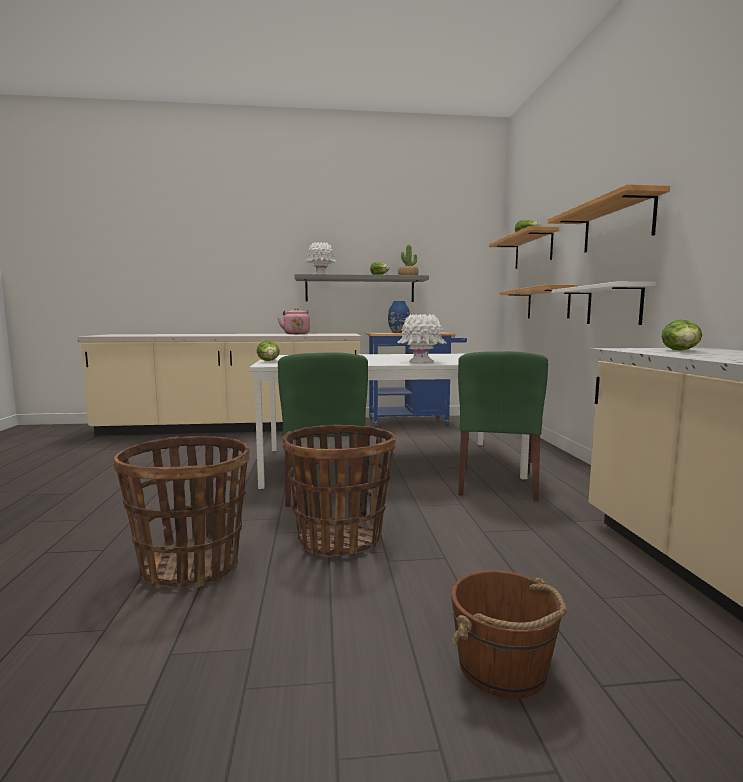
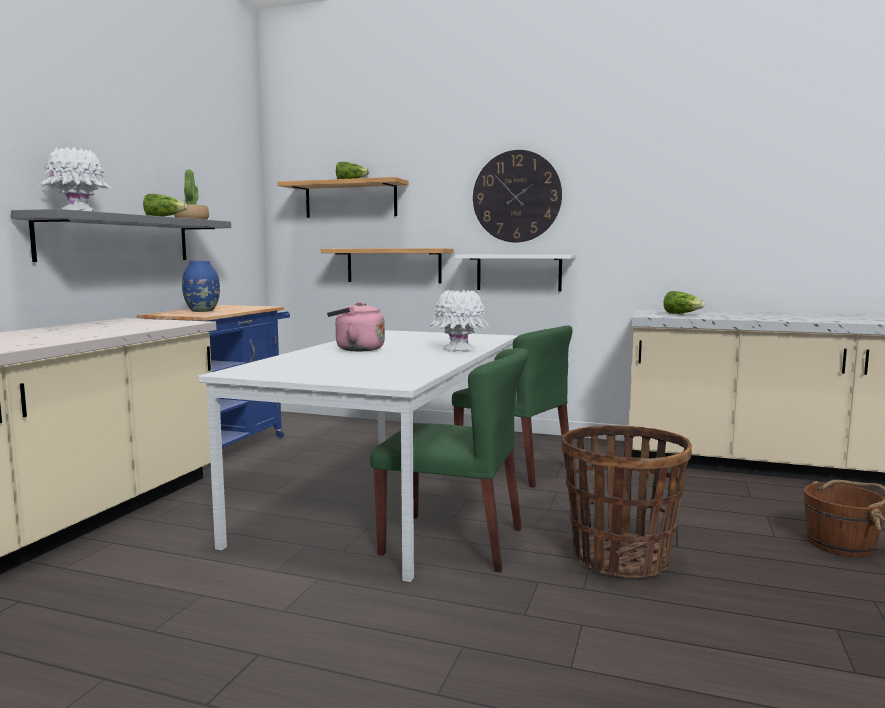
camera: 65 degrees left, 0 degrees up
(191, 566) = (663, 651): basket -> none
(269, 361) = (344, 380): lettuce -> none
(296, 334) = (66, 330): pink kettle -> pink kettle (356, 349)
(617, 225) = (516, 196): shelf -> wall clock

